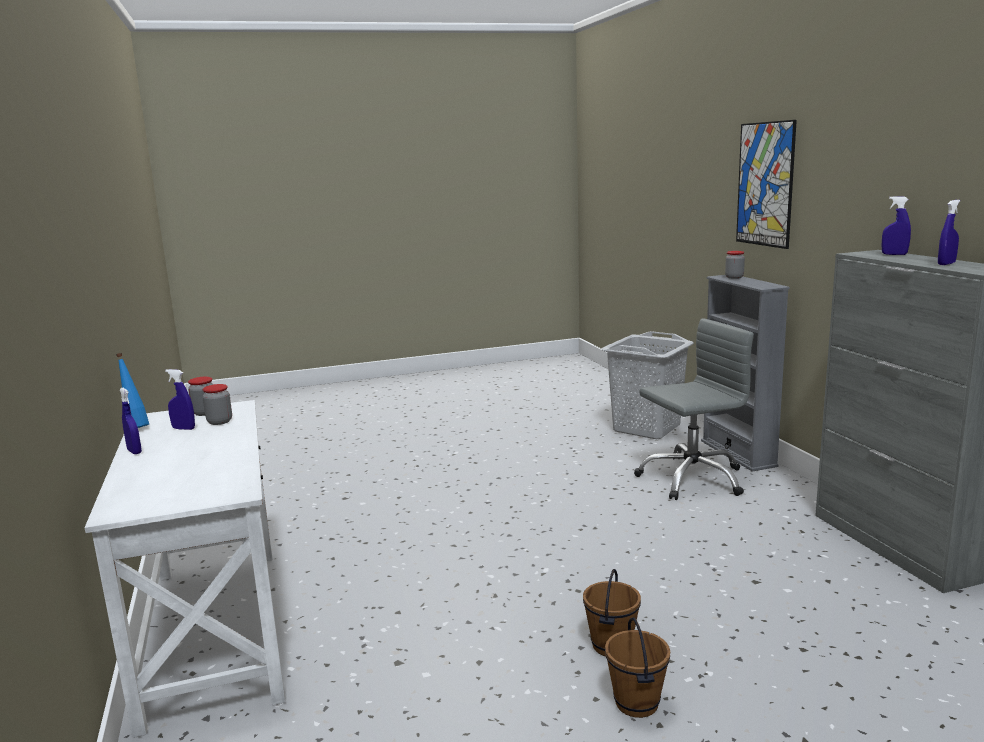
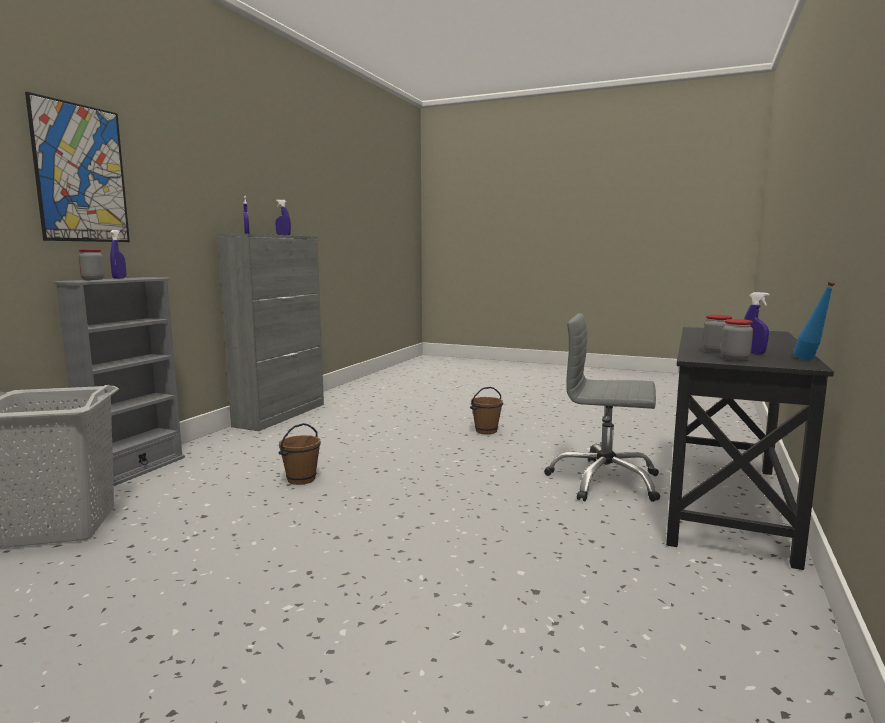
camera: 140 degrees left, 5 degrees down
(134, 451) = (790, 348): blue spray bottle -> blue spray bottle (119, 278)
(213, 631) = (727, 504): white desk -> black desk
(637, 703) = (508, 420): brown bucket -> brown bucket (301, 479)
(691, 478) = (227, 469): grey office chair -> grey office chair (604, 481)

